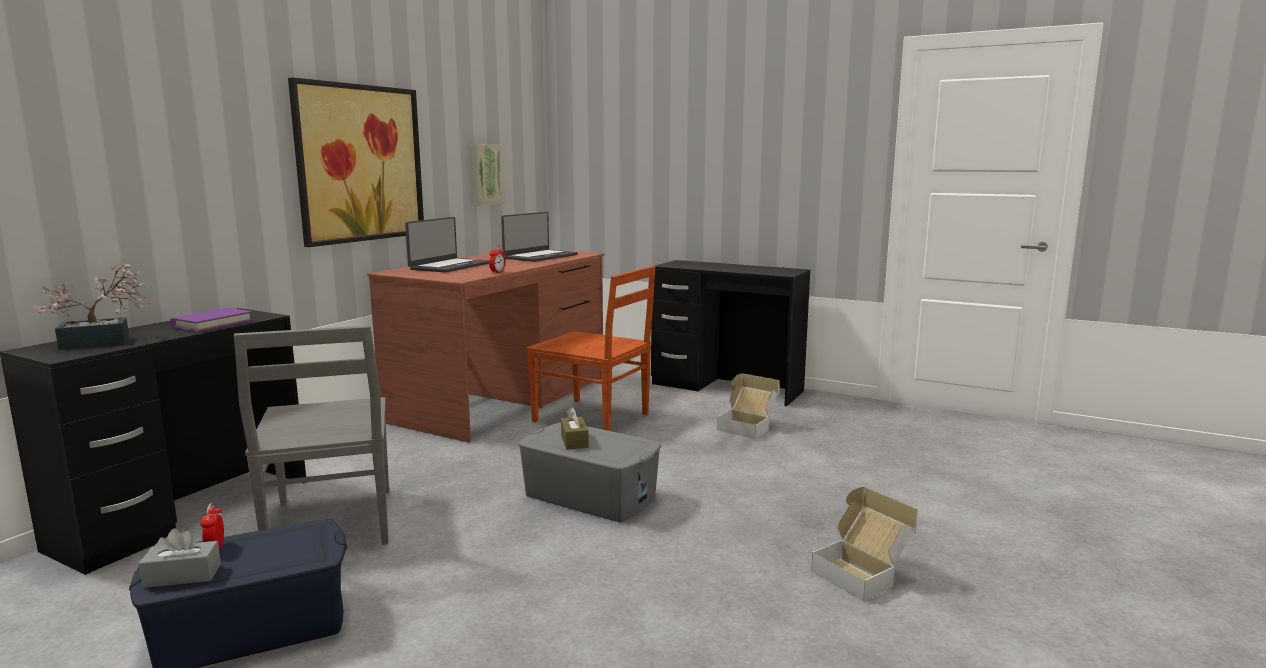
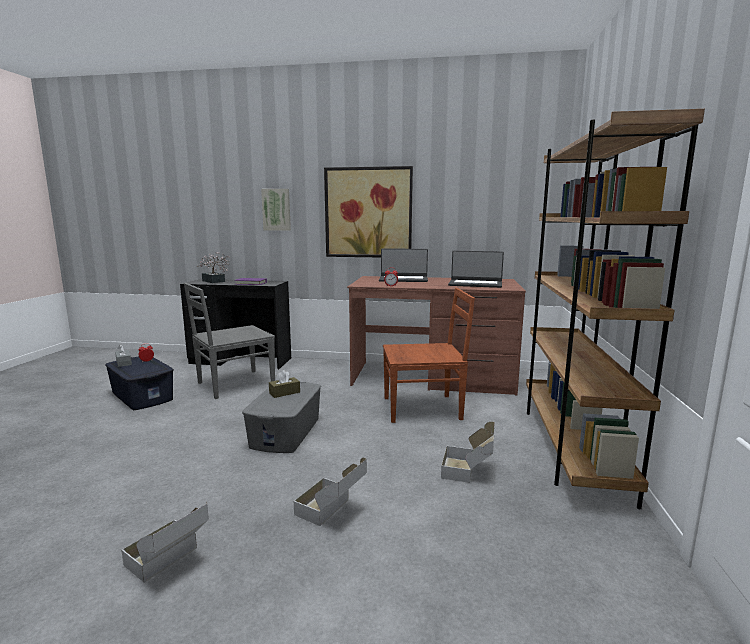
camera: 70 degrees right, 0 degrees up
(486, 174) = (482, 221): picture -> picture (276, 209)
(593, 418) = (424, 408): brown chair -> brown chair turned 105 degrees counterclockwise
(726, 387) = (570, 446): black desk -> brown bookcase
(794, 489) = (332, 511): none -> cardboard box

